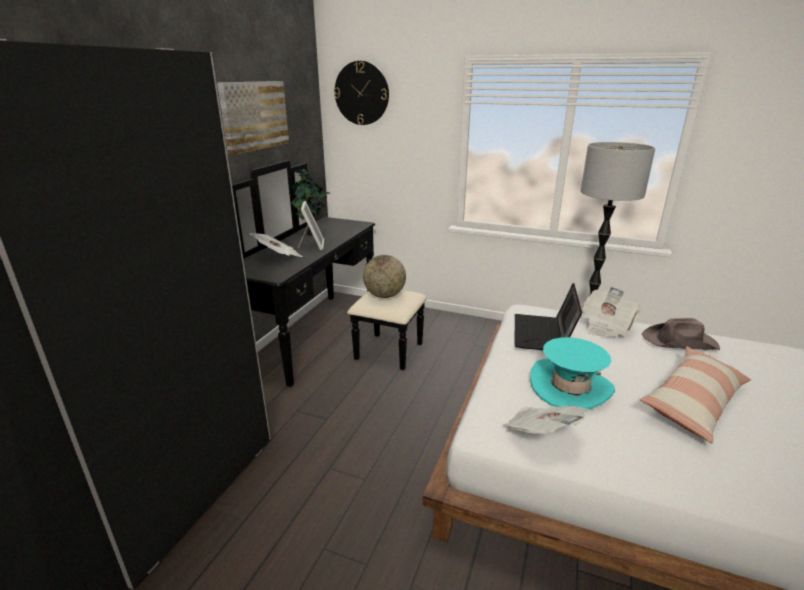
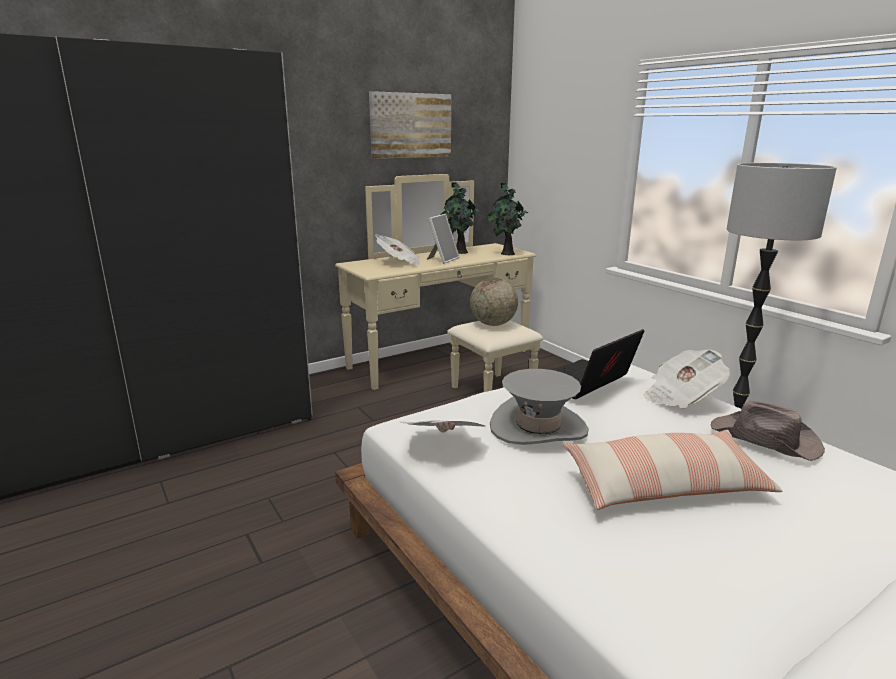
camera: 35 degrees right, 5 degrees down
(331, 338) = (451, 365): black dresser -> beige dresser
(353, 227) = (506, 253): none -> potted plant
(361, 93) = (543, 109): wall clock -> none
(570, 387) = (538, 427): turquoise hat -> grey hat

